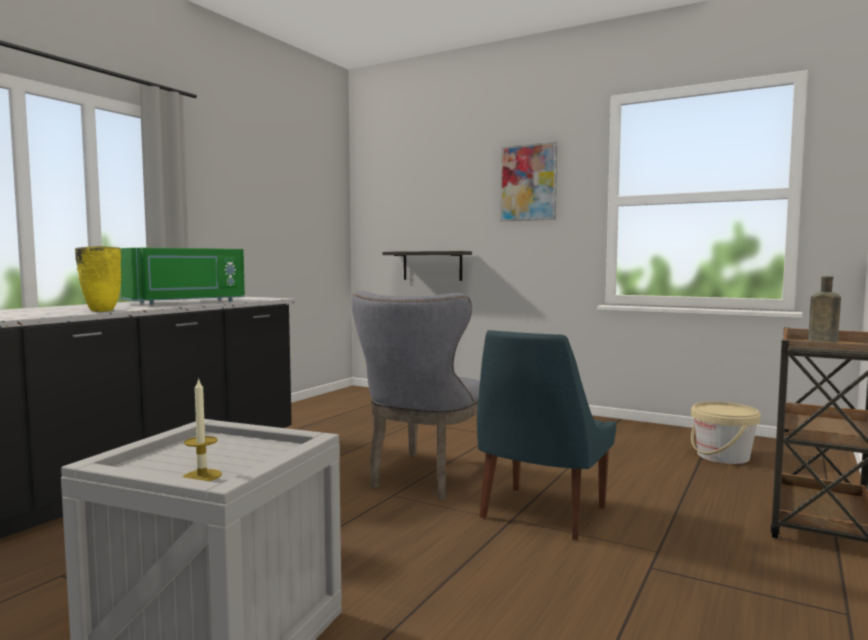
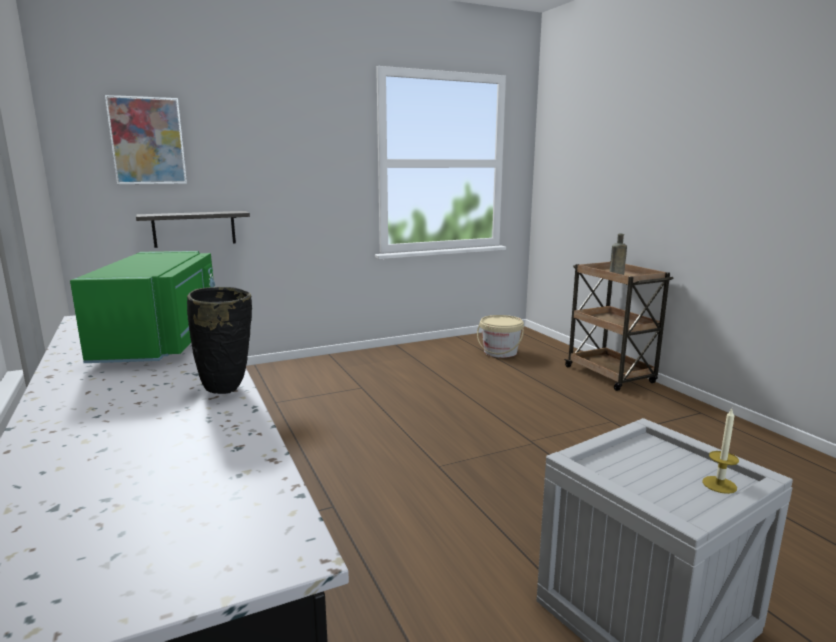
camera: 55 degrees left, 10 degrees up
(100, 311) = (226, 390): yellow vase -> black vase
(427, 479) = (421, 443): grey chair -> none
(528, 183) = (304, 140): picture -> picture (147, 141)
(541, 514) = (532, 430): blue chair -> none

